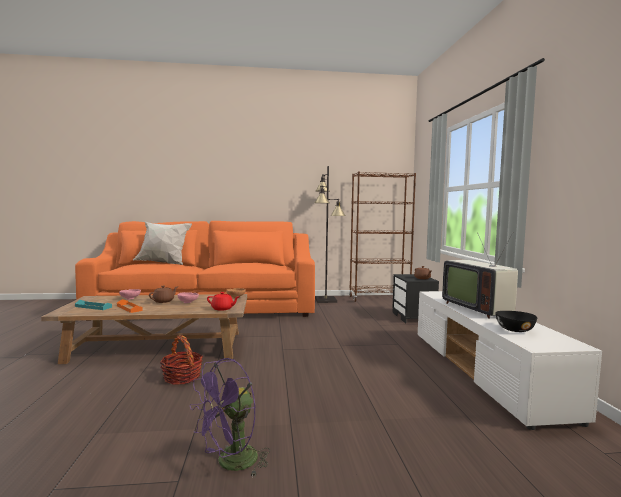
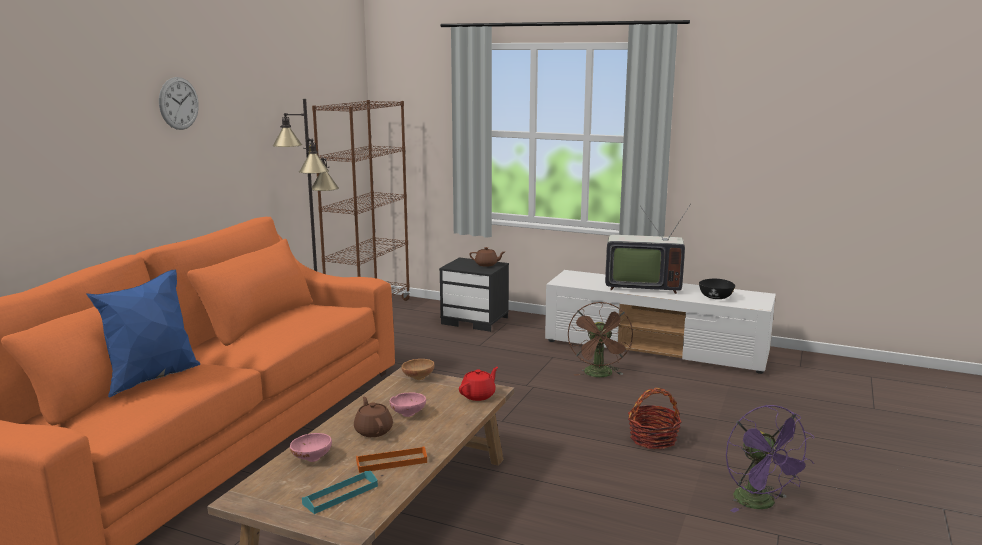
camera: 60 degrees left, 10 degrees up
(163, 263) = (152, 379): white pillow -> blue pillow
(182, 377) = (537, 505): basket -> basket (653, 439)
(261, 165) = (179, 103): none -> wall clock
(393, 361) = (599, 375): none -> brown fan

